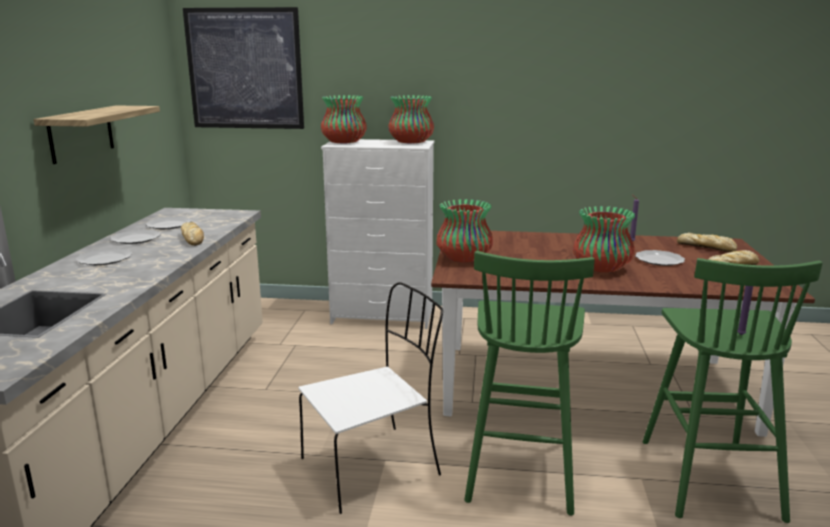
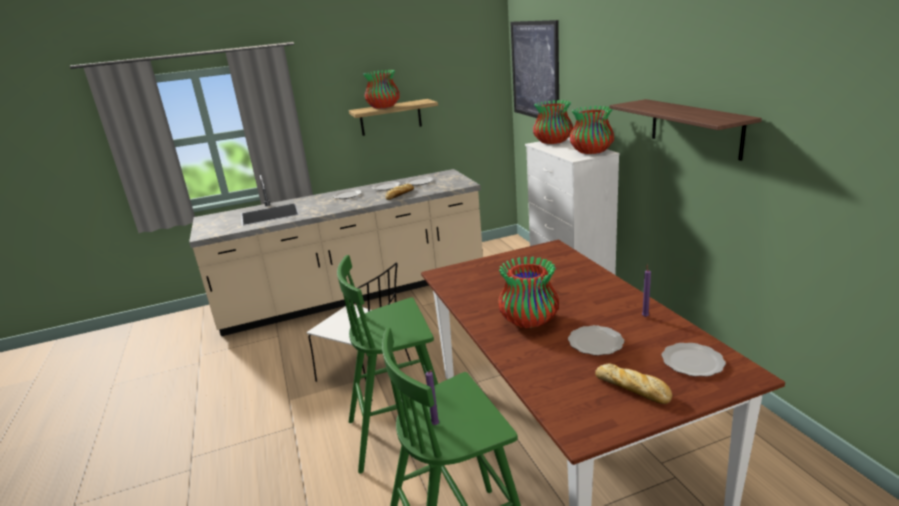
camera: 65 degrees right, 5 degrees up
(463, 258) = (485, 266): vase -> vase (383, 107)
(524, 102) = (695, 128): none -> shelf
(707, 247) = (693, 362): bread -> plate

